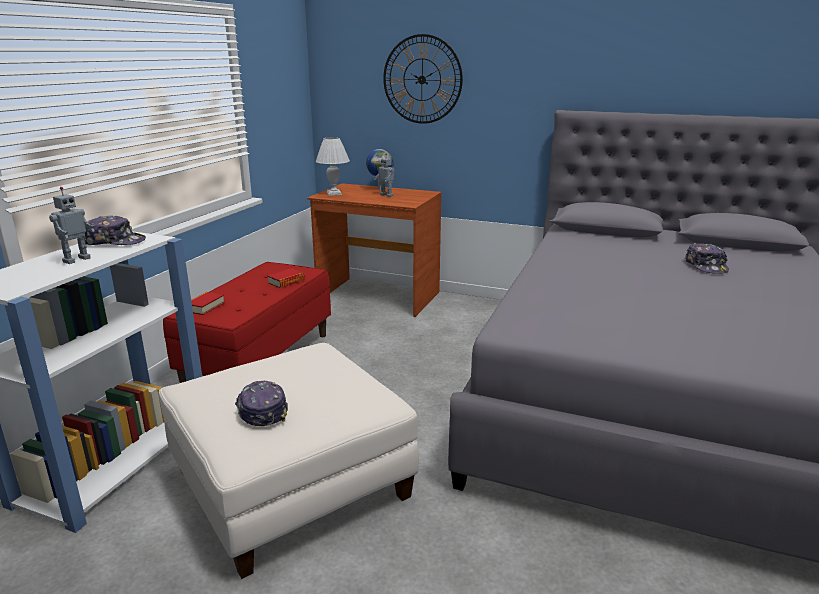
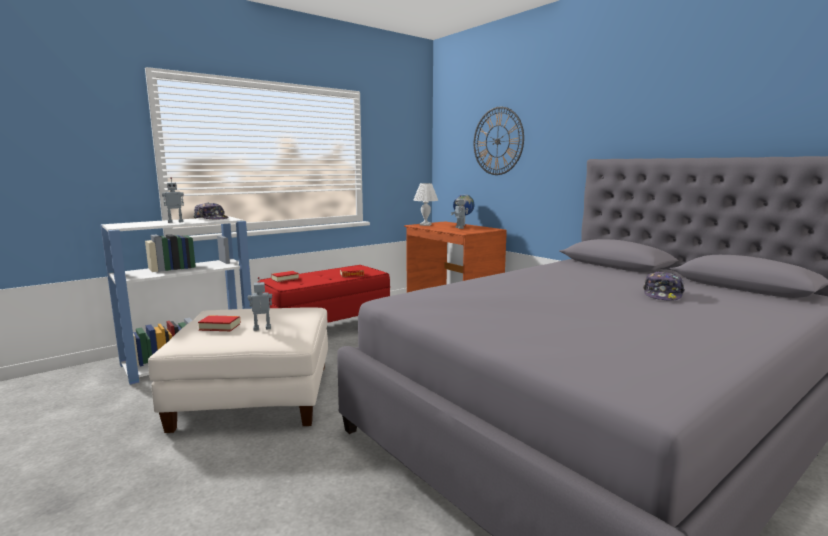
camera: 30 degrees right, 10 degrees down
(261, 411) = (220, 327): cap -> book
(321, 397) = (262, 329): none -> toy robot

